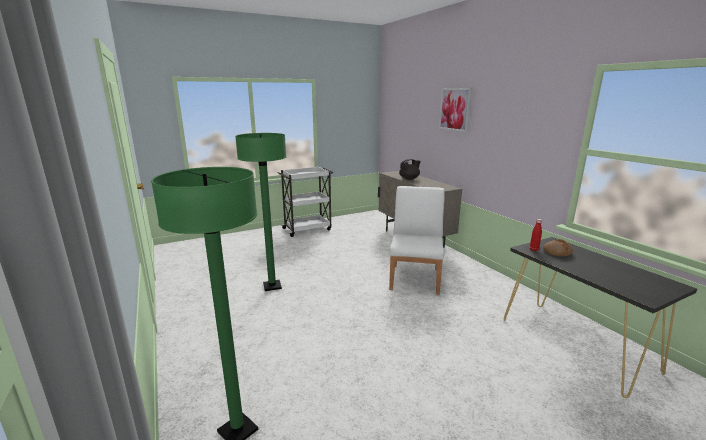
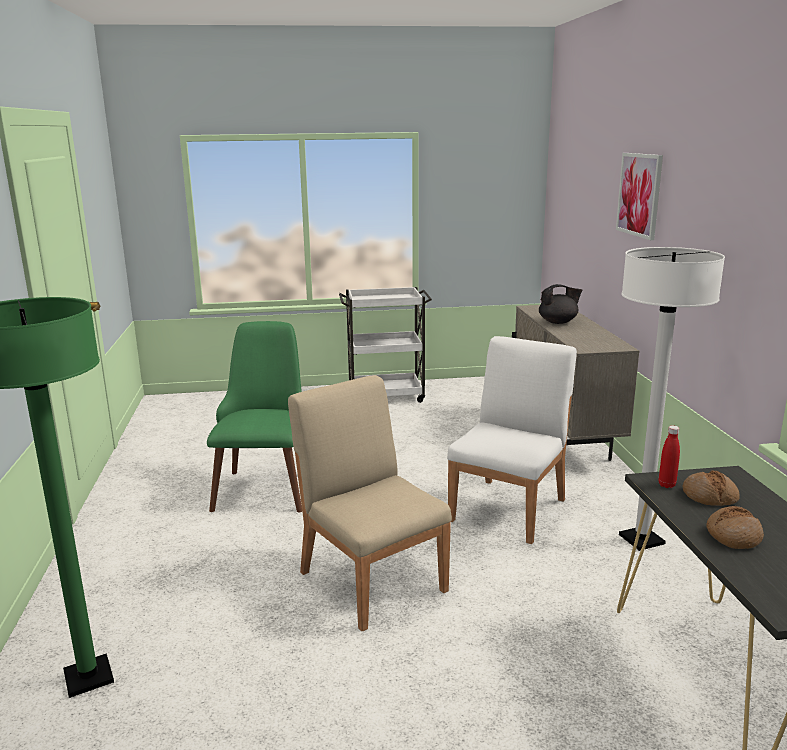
camera: 20 degrees right, 0 degrees up
(272, 286) = (266, 484): green floor lamp -> green chair
(373, 329) = (372, 580): none -> beige chair
(486, 283) = (641, 540): none -> white floor lamp
(587, 268) = (733, 536): none -> bread

